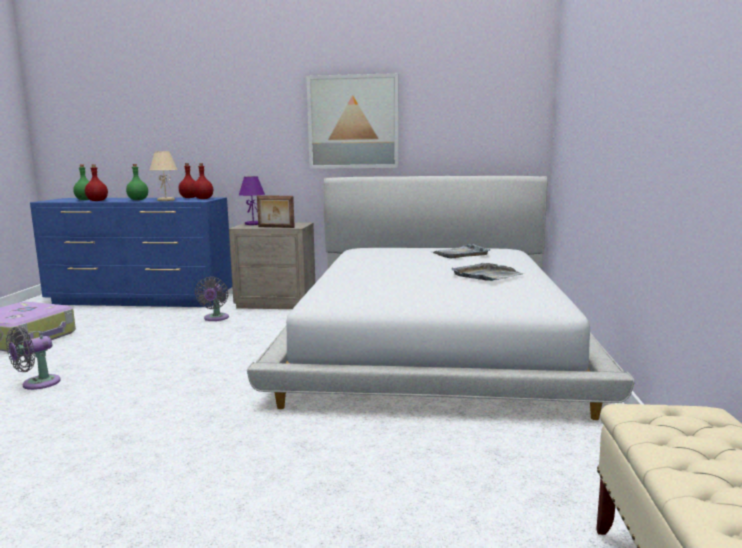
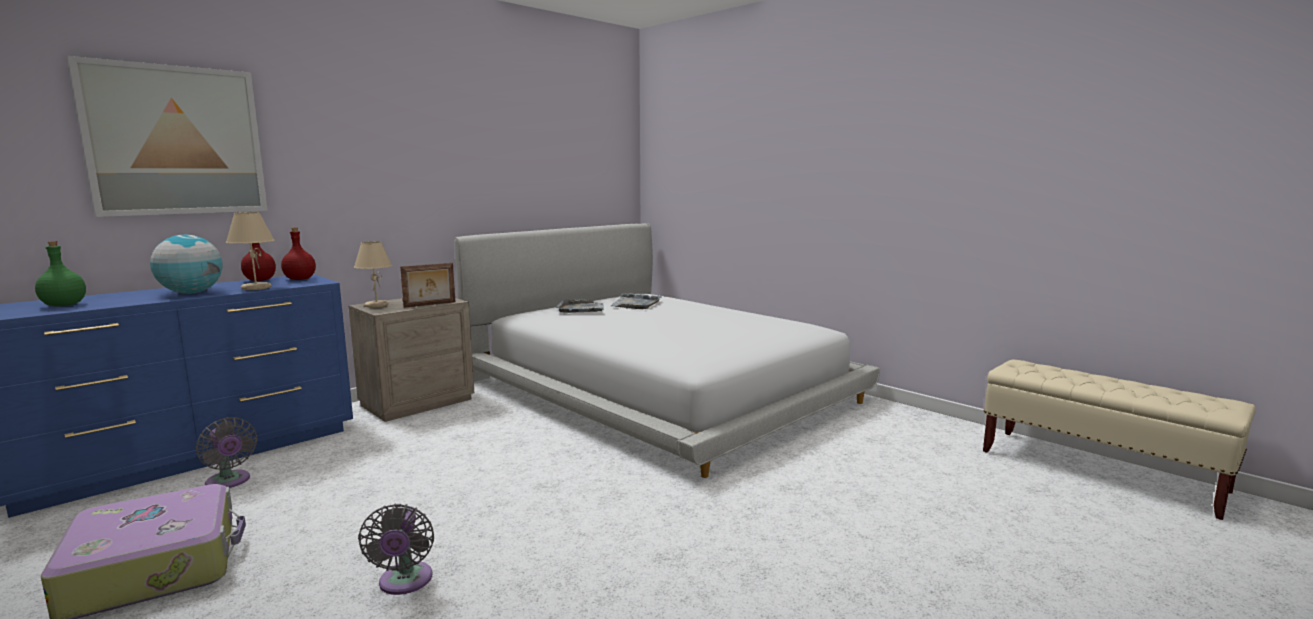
camera: 50 degrees left, 0 degrees up
(97, 201) = (115, 303): red bottle -> none
(138, 200) = (191, 293): green bottle -> globe
(215, 318) = (396, 439): grey fan -> grey fan (229, 482)
(253, 224) = (376, 305): purple table lamp -> beige table lamp
(353, 122) = (471, 170): picture -> picture (176, 141)
(487, 275) = (723, 317): grey tray -> grey tray (581, 309)

